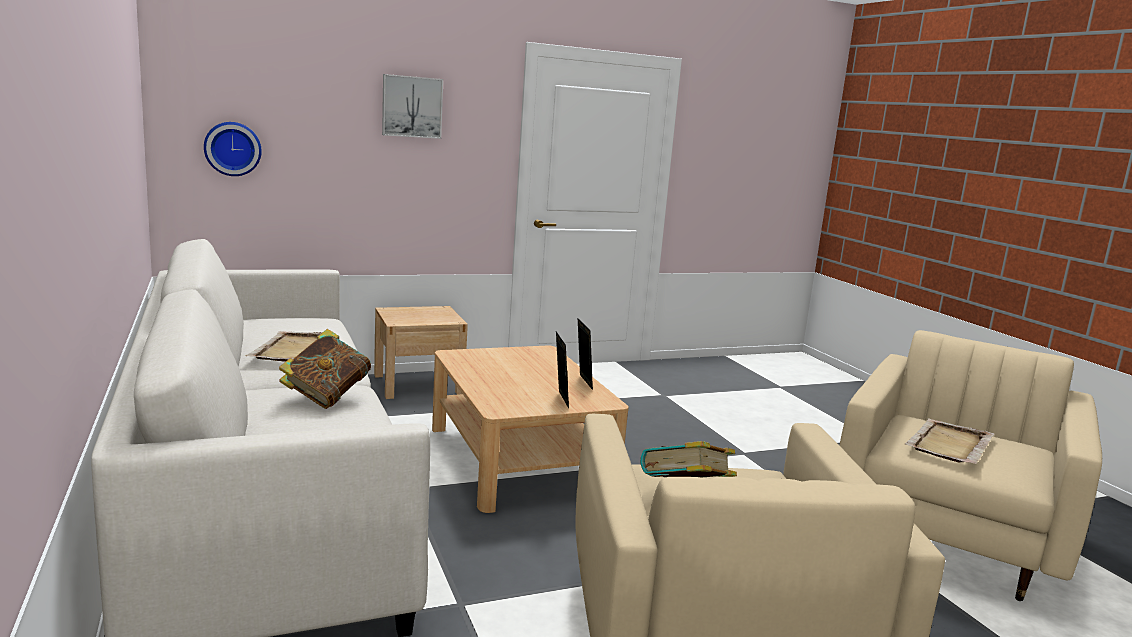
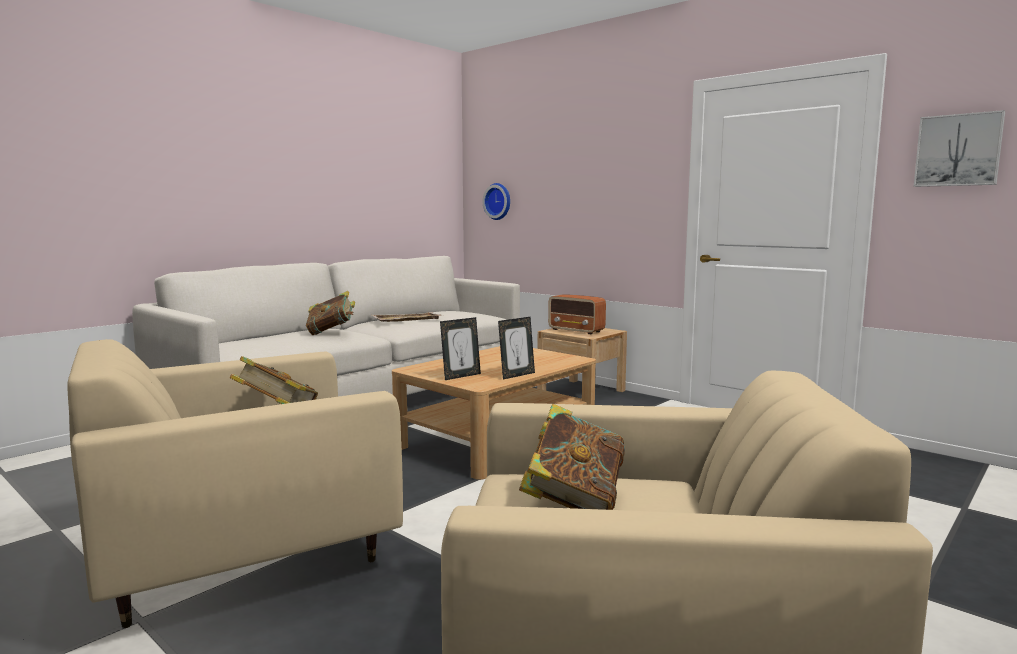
camera: 65 degrees right, 5 degrees down
(411, 106) = (600, 157): picture -> picture (958, 150)
(417, 316) = (576, 330): none -> radio
(948, 445) = (573, 501): beige tray -> book

